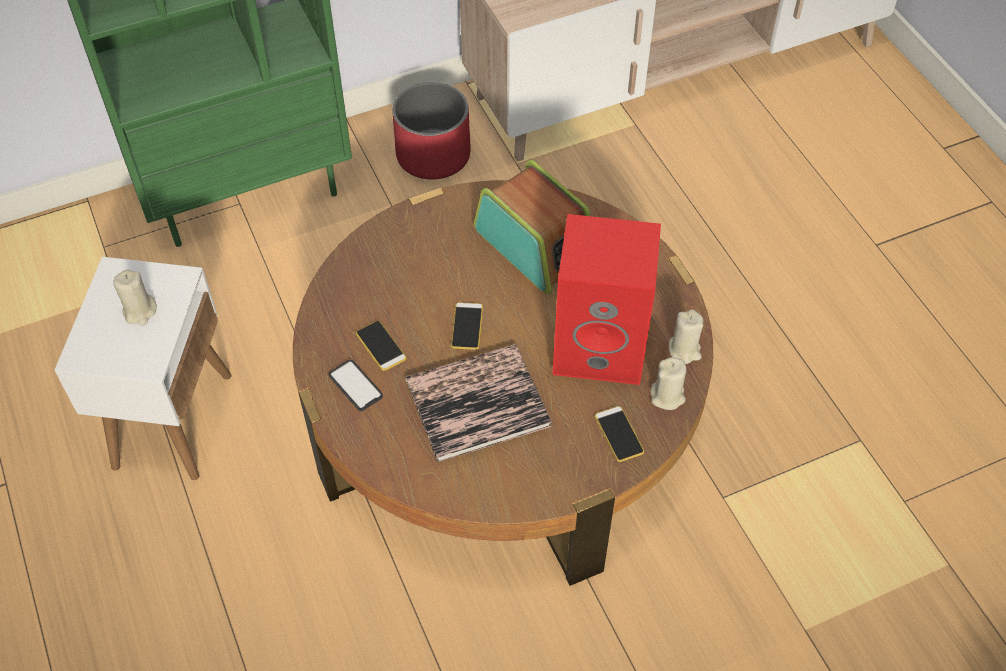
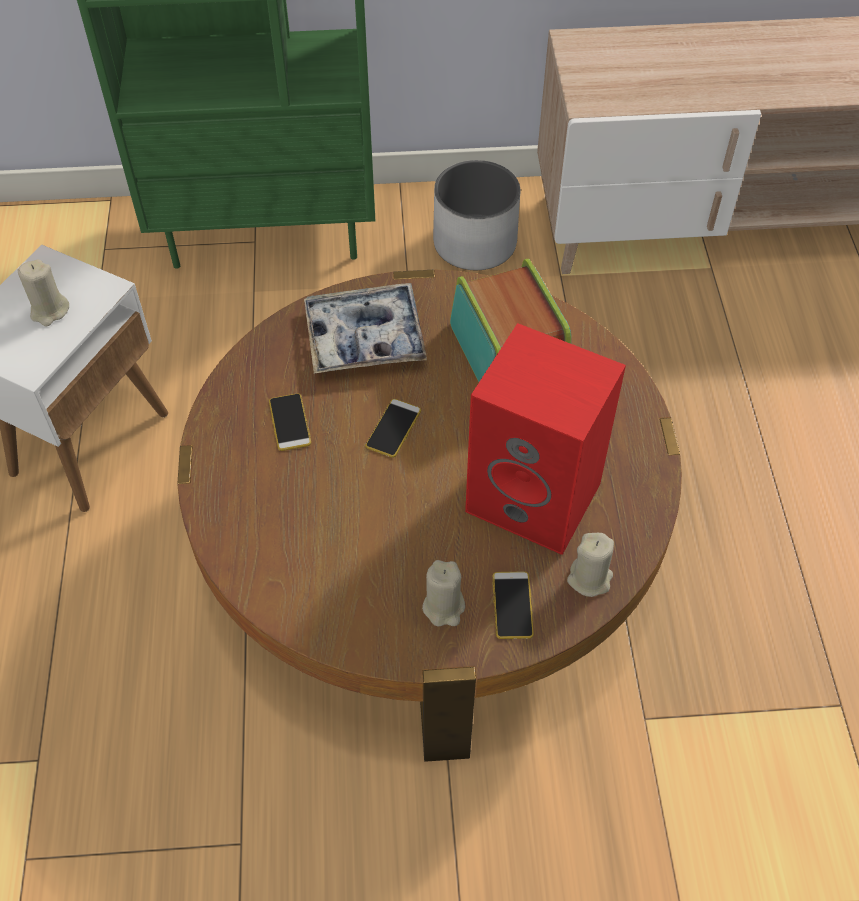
camera: 20 degrees right, 0 degrees up
(355, 386) = (242, 458): phone -> none
(410, 259) = (365, 338): none -> tray
(432, 155) = (474, 243): red planter -> white planter
(477, 403) = (366, 518): book -> none
(684, 350) = (634, 530): beige candle -> beige candle (444, 607)

